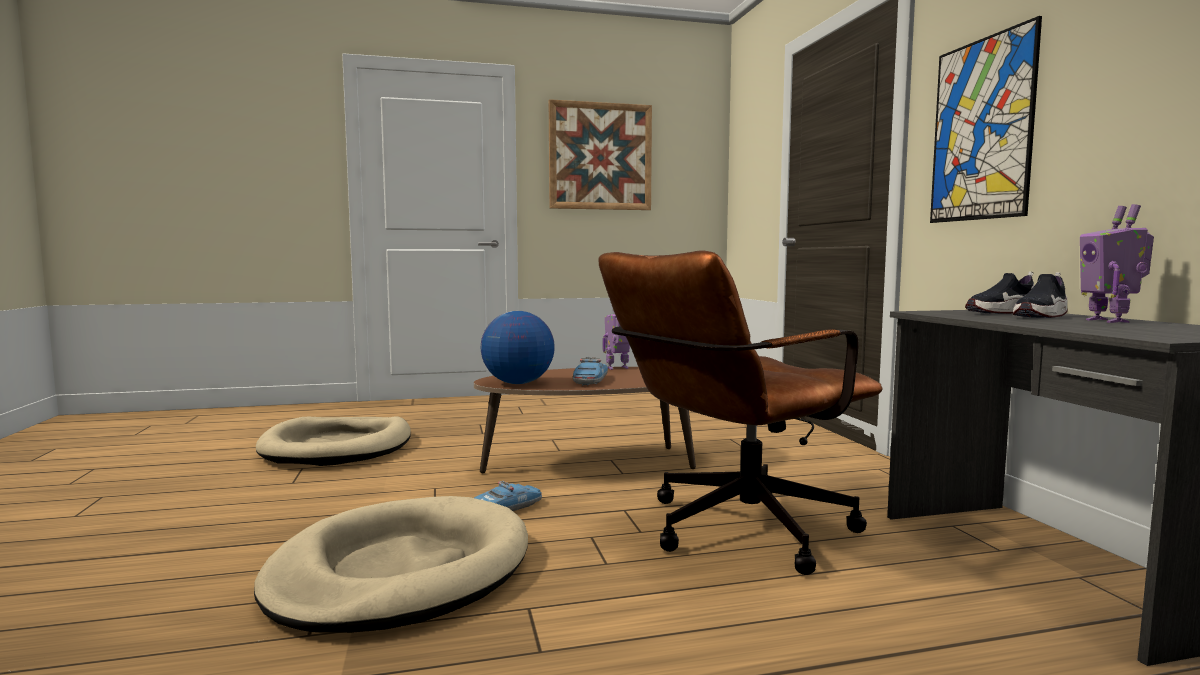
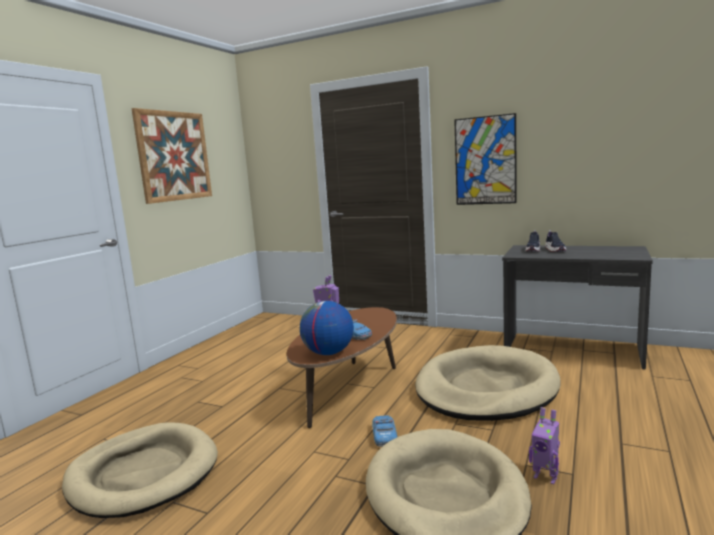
camera: 50 degrees left, 5 degrees up
(732, 531) = (486, 389): brown office chair -> beige dog bed
(1109, 321) = (580, 249): toy robot -> toy robot (545, 477)

